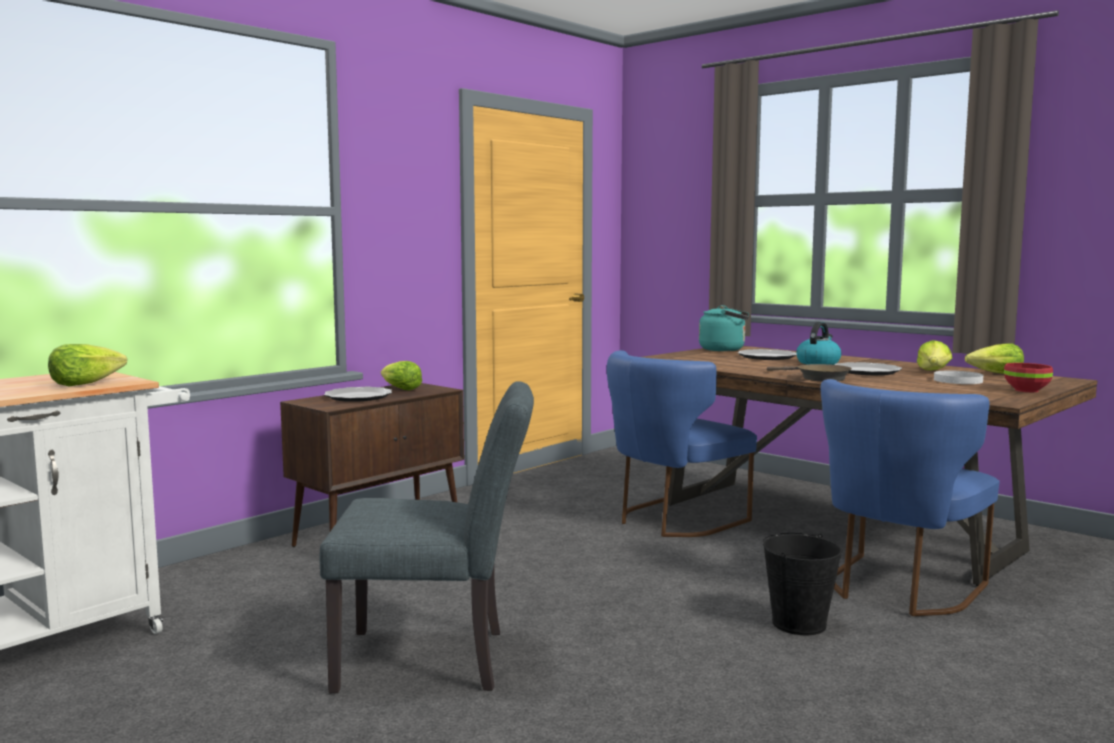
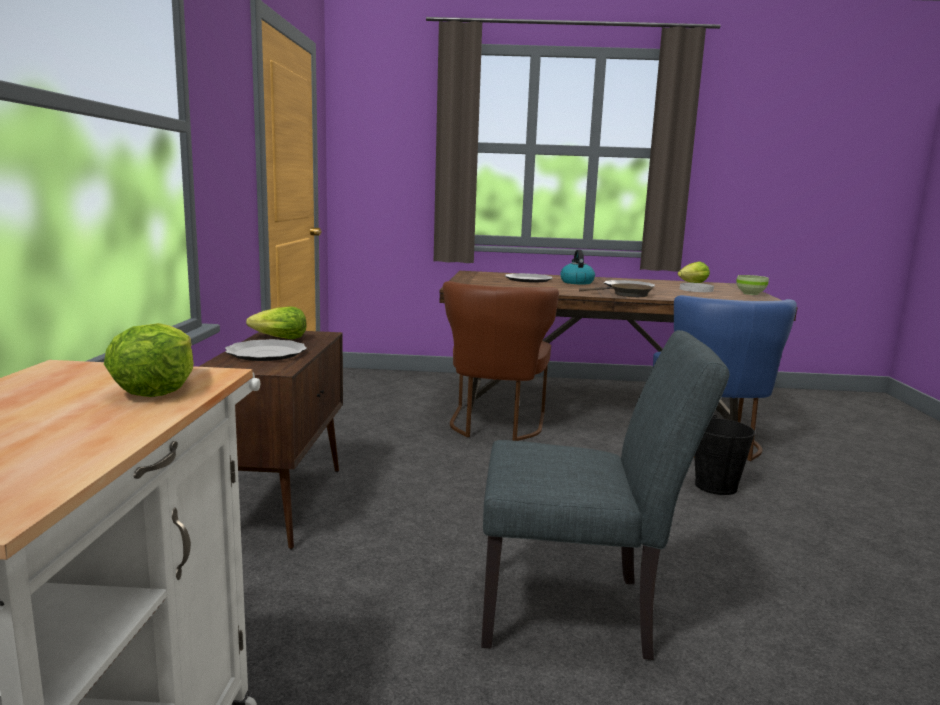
camera: 40 degrees left, 5 degrees up
(437, 660) = (580, 612): grey chair -> grey chair turned 45 degrees clockwise
(672, 520) = (495, 426): blue chair -> brown chair
(725, 349) = (477, 275): turquoise kettle -> none
(934, 371) = (659, 284): lettuce -> none
(1025, 390) = (750, 294): red bowl -> green bowl

